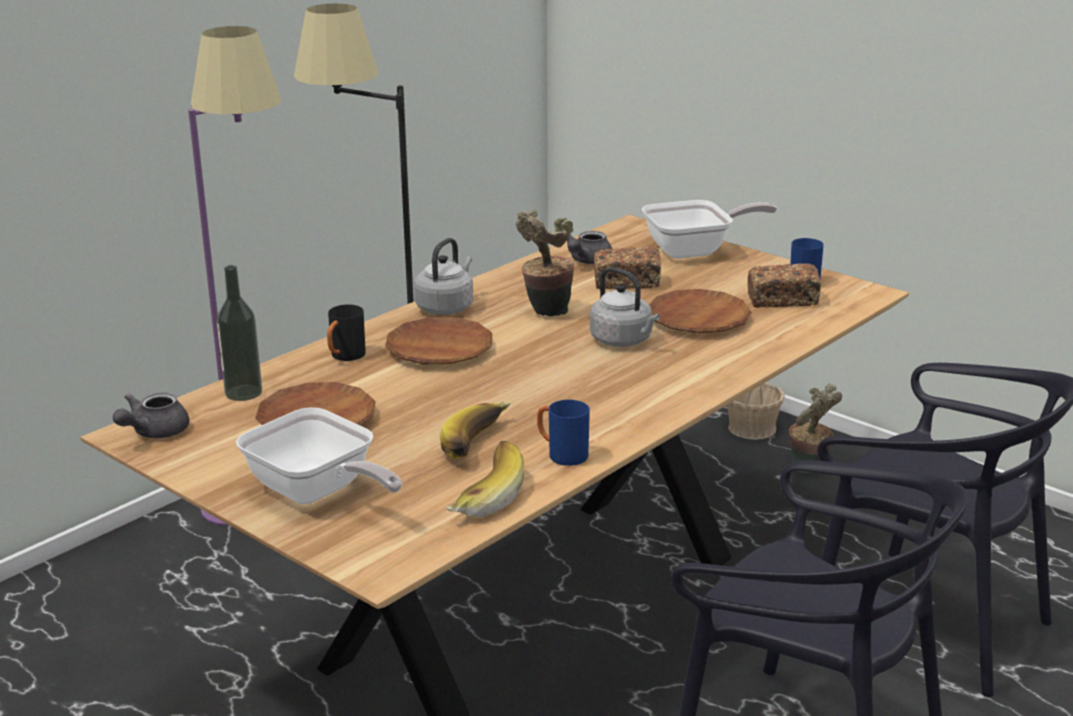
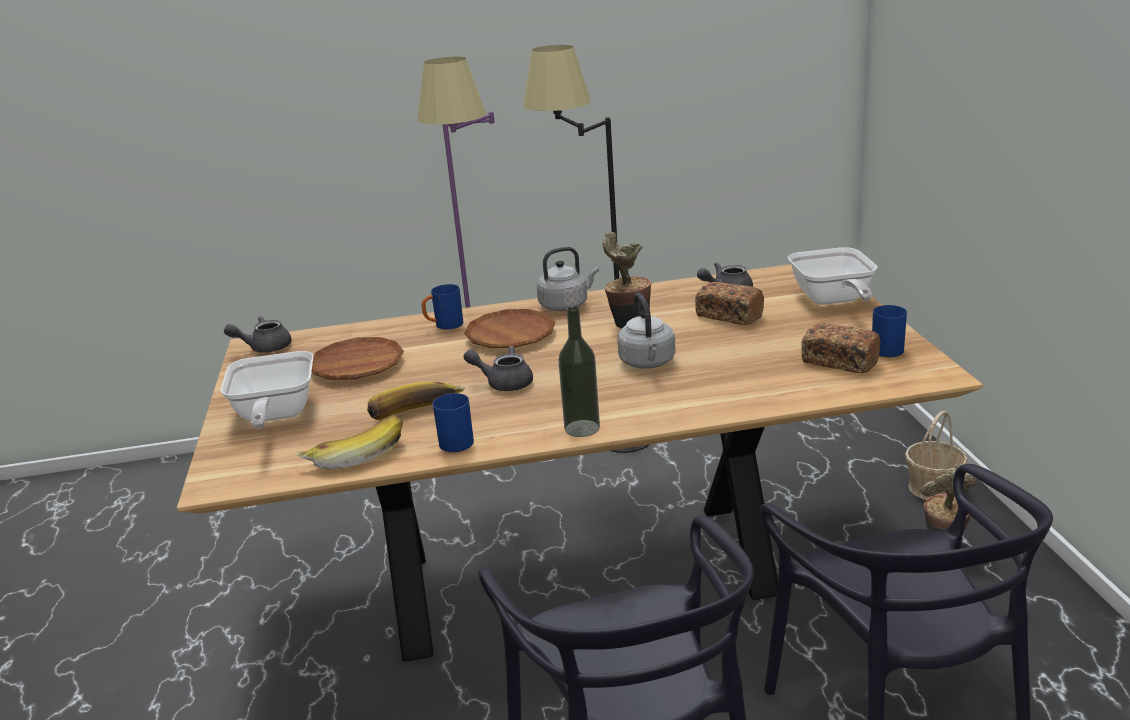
camera: 40 degrees right, 0 degrees up
(243, 392) = (350, 335): bottle -> bottle (582, 428)
(344, 357) = (444, 326): black mug -> blue mug
(515, 393) = (504, 383): none -> grey teapot
(695, 250) = (833, 301): frying pan -> frying pan turned 60 degrees clockwise
(698, 319) = (738, 360): brown plate -> none

